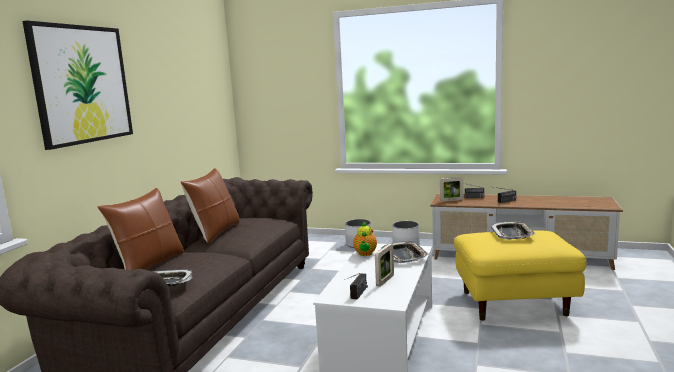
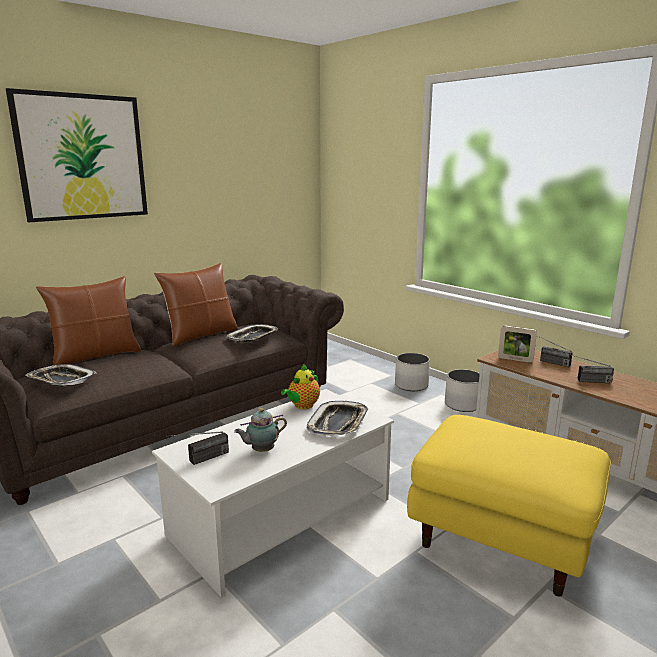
camera: 30 degrees right, 5 degrees up
(385, 280) = (261, 450): picture frame -> teapot
(512, 234) = (518, 438): tray -> tray (253, 337)

